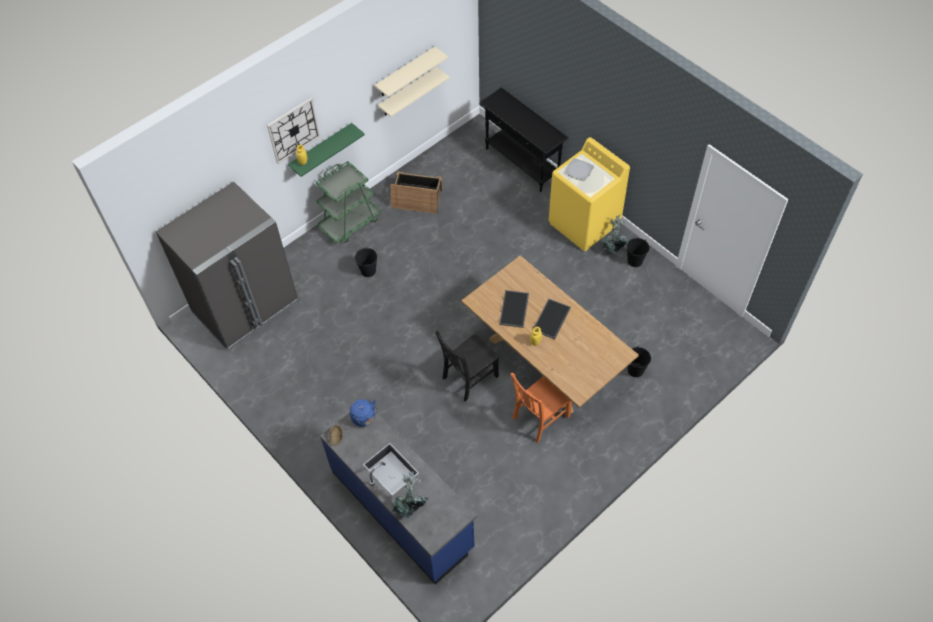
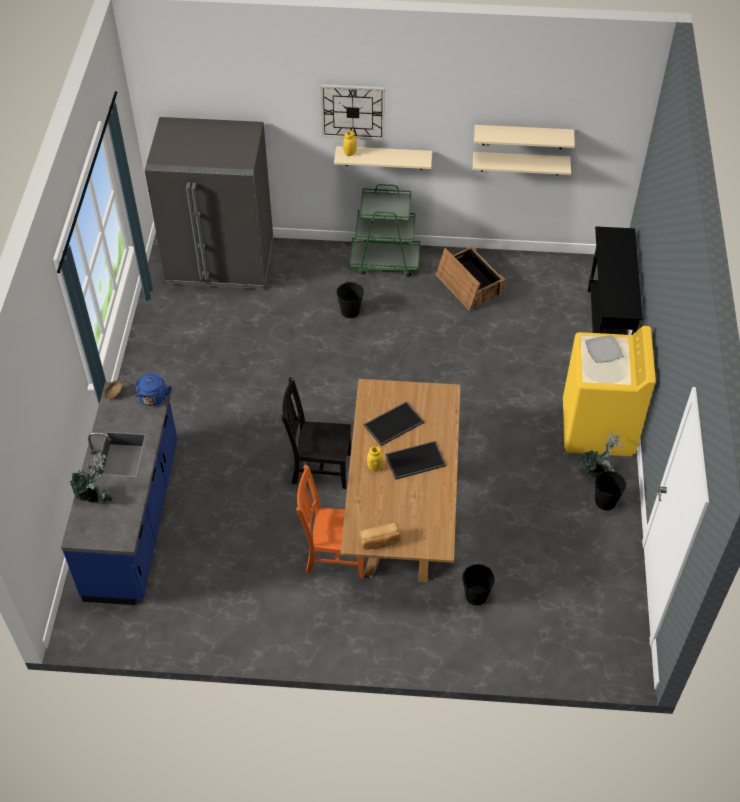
camera: 45 degrees right, 5 degrees down
(321, 150) = (384, 157): green shelf -> beige shelf
(591, 380) = (380, 541): none -> bread

